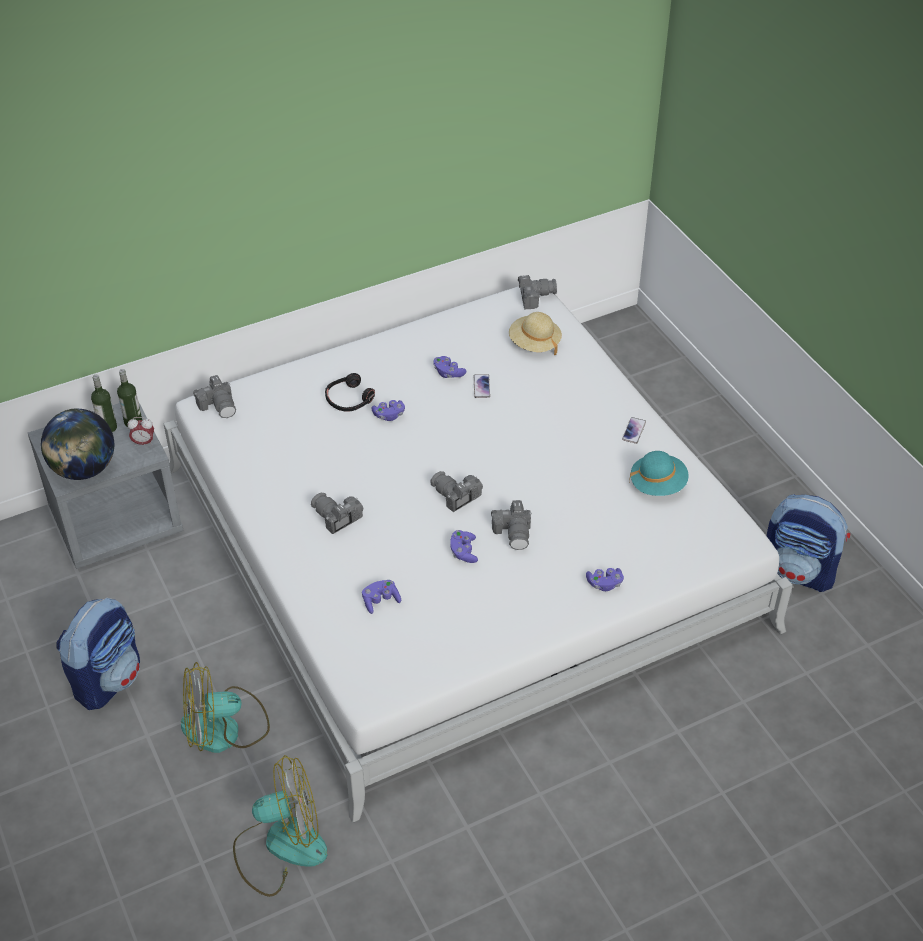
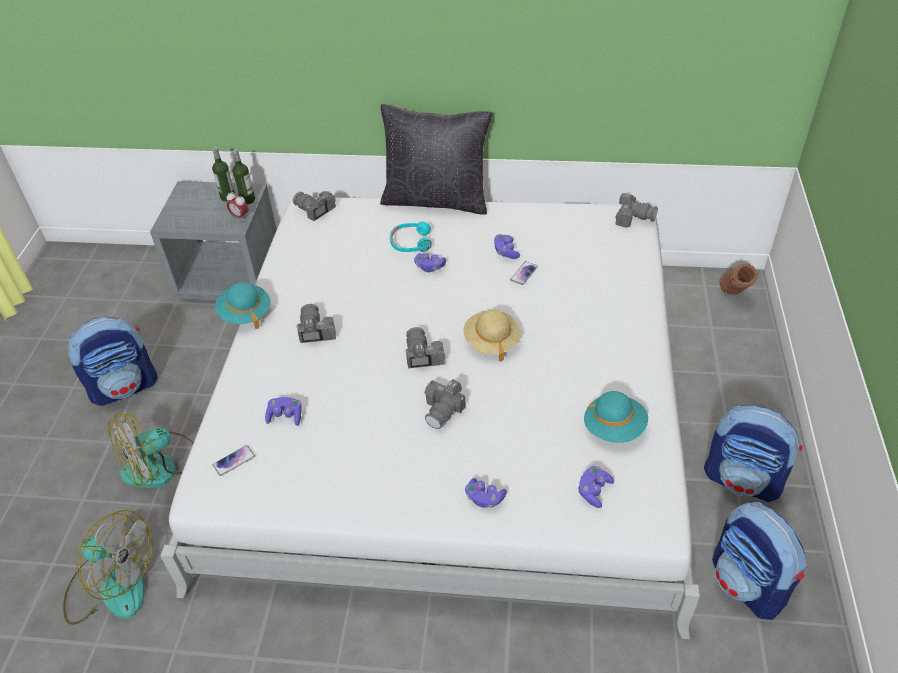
camera: 35 degrees right, 0 degrees up
(84, 469) = (185, 220): globe -> none
(219, 405) = (315, 210): camera -> camera turned 120 degrees clockwise
(225, 728) = (161, 465): fan -> fan turned 60 degrees counterclockwise
(249, 532) = (245, 313): none -> turquoise hat
(334, 347) = (436, 200): none -> black pillow
(349, 399) = (411, 242): black headphones -> turquoise headphones
(463, 552) = (387, 407): purple game controller -> purple game controller (594, 491)
(534, 344) = (600, 256): beige hat -> beige hat (491, 341)
(629, 340) = (733, 297): none -> brown vase
(634, 431) = (632, 367): phone -> phone (234, 461)
(742, 494) = (743, 479): none -> backpack

